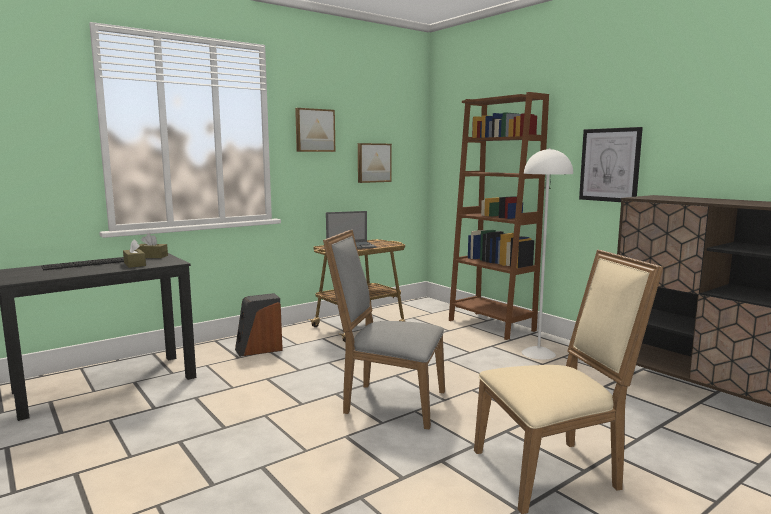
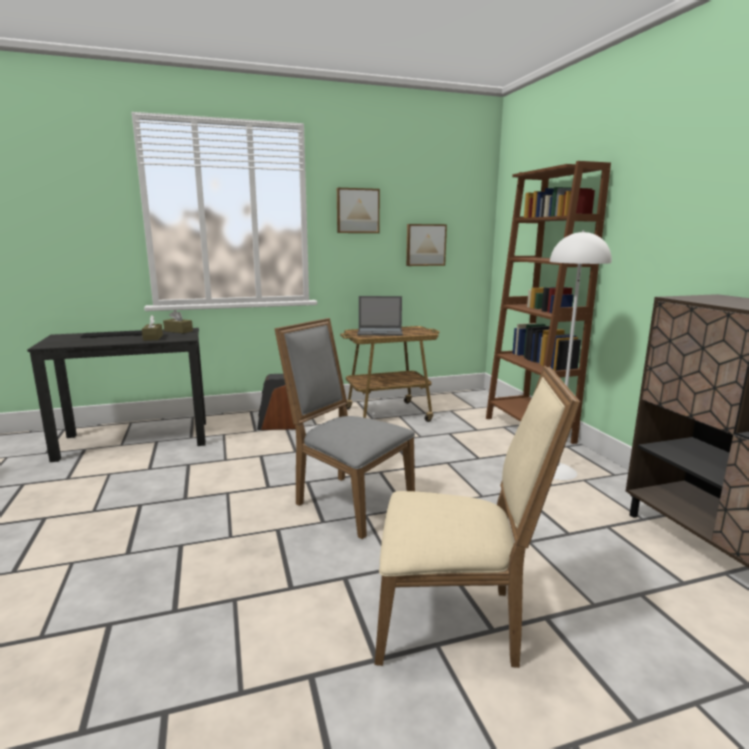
camera: 20 degrees right, 5 degrees up
(610, 165) = (670, 252): picture -> none

